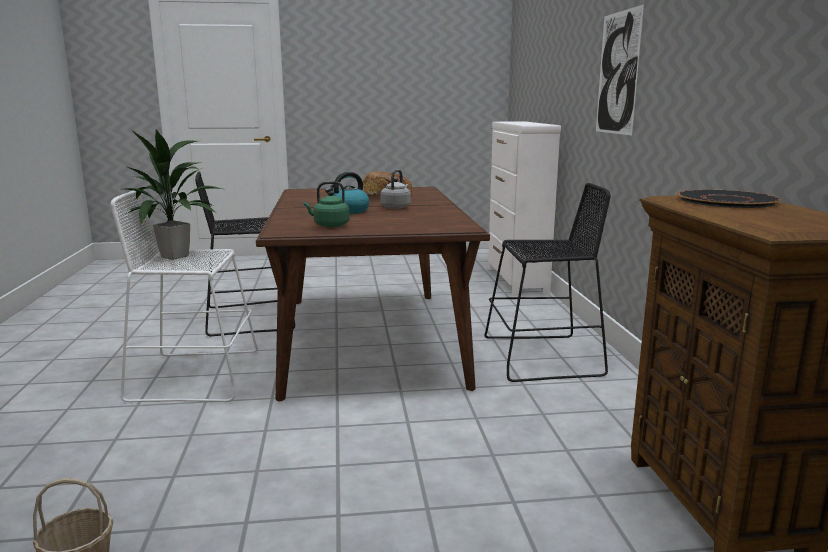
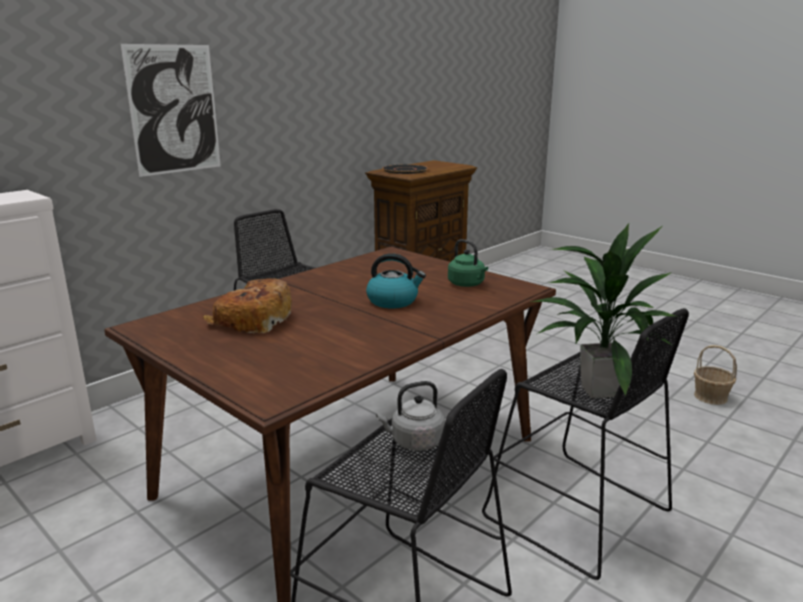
camera: 130 degrees left, 5 degrees up
(197, 375) = (575, 512): white stool -> black stool
(396, 207) = (333, 292): grey kettle -> grey kettle (414, 442)

